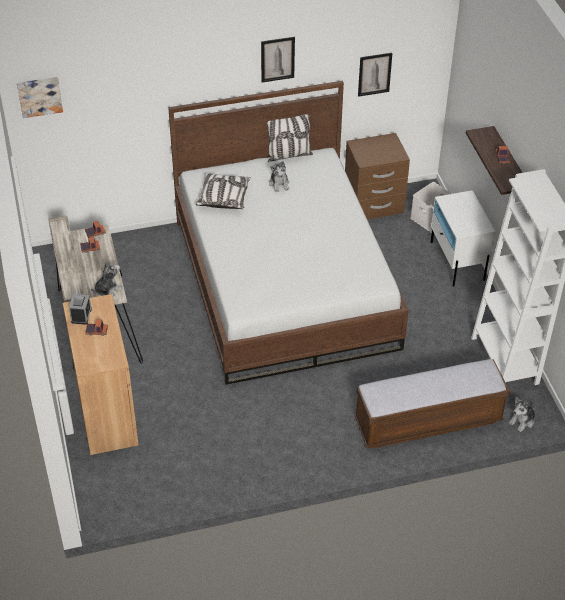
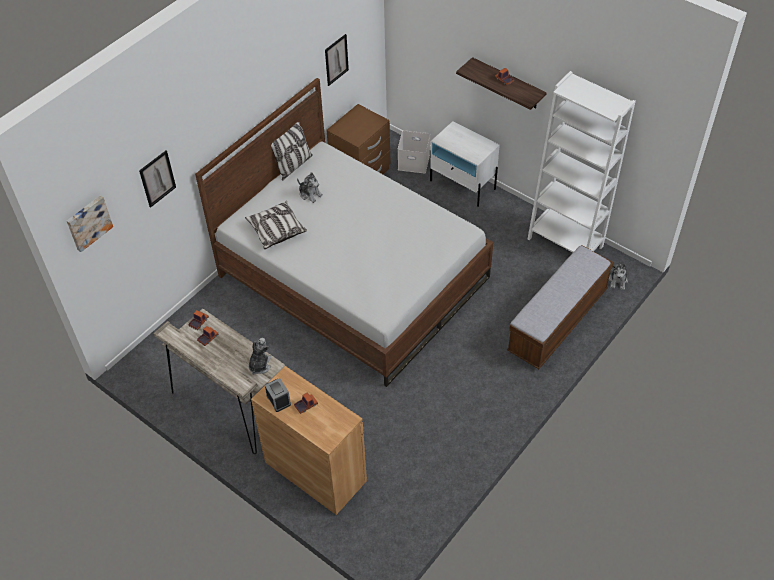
camera: 35 degrees left, 5 degrees up
(277, 59) = (267, 83): picture -> picture (157, 178)

